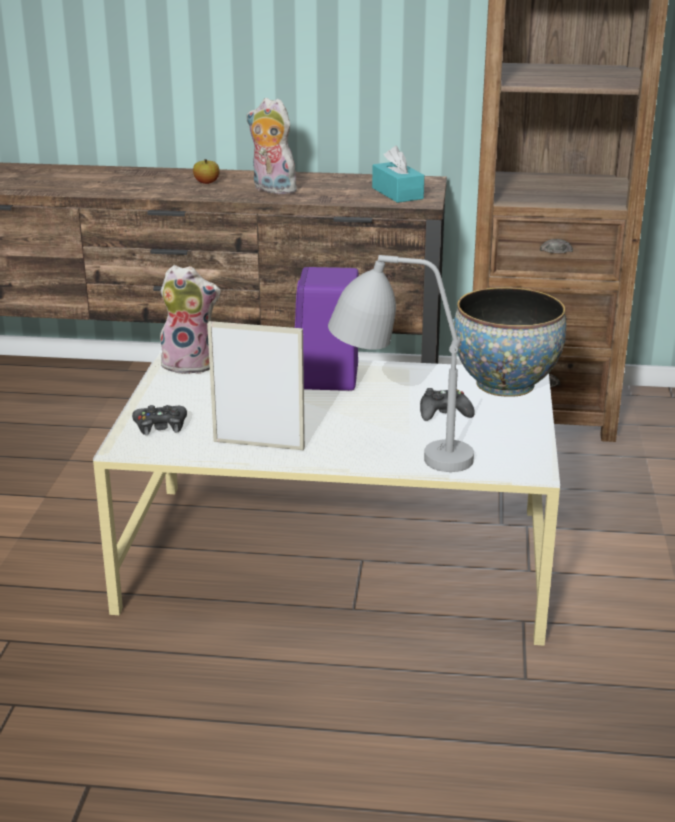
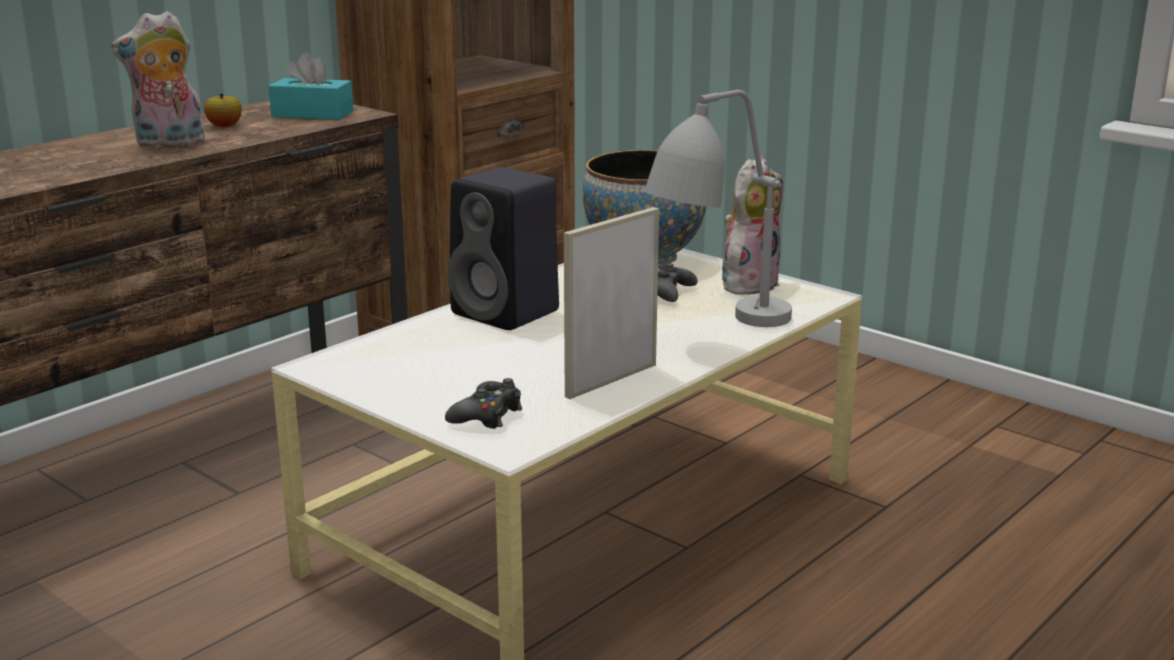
camera: 55 degrees left, 5 degrees down
(191, 364) = (347, 361): plush toy -> plush toy (748, 283)
(206, 183) = (63, 158): apple -> apple (224, 126)
(328, 379) = (508, 313): purple speaker -> black speaker

